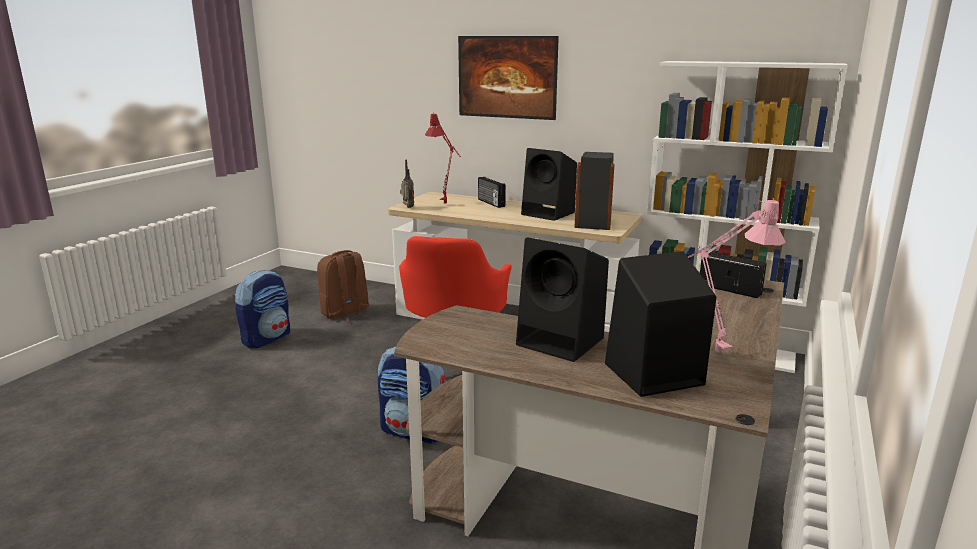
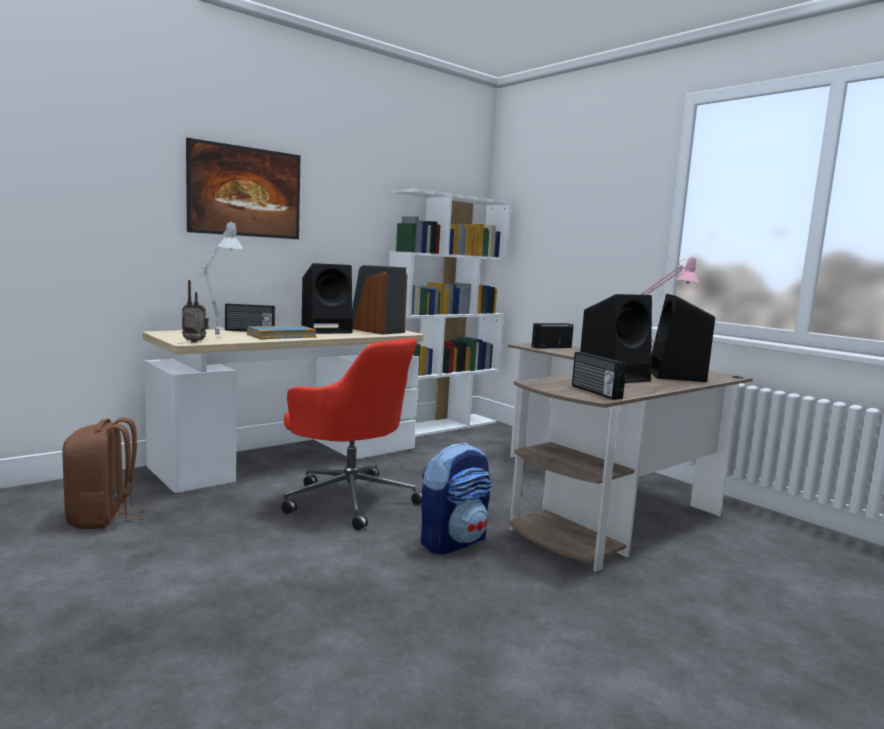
camera: 65 degrees left, 10 degrees down
(267, 338) = (77, 580): backpack -> none
(447, 203) = (214, 335): red table lamp -> grey table lamp
(448, 341) = (595, 392): none -> radio
(487, 212) = (281, 335): none -> book

